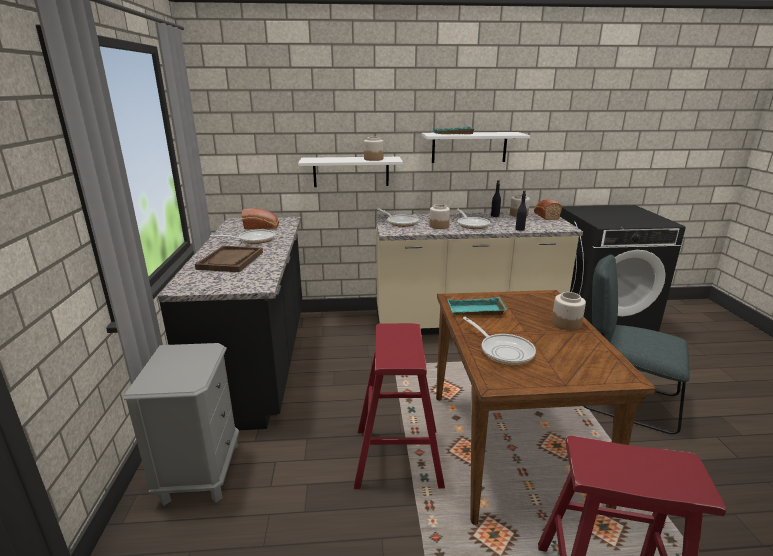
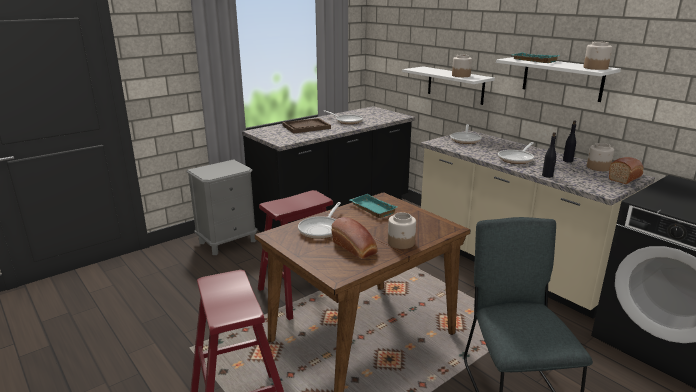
camera: 55 degrees right, 0 degrees up
(262, 227) = (373, 116): bread -> bread (355, 248)
(439, 226) = (485, 151): jar -> jar (596, 68)

